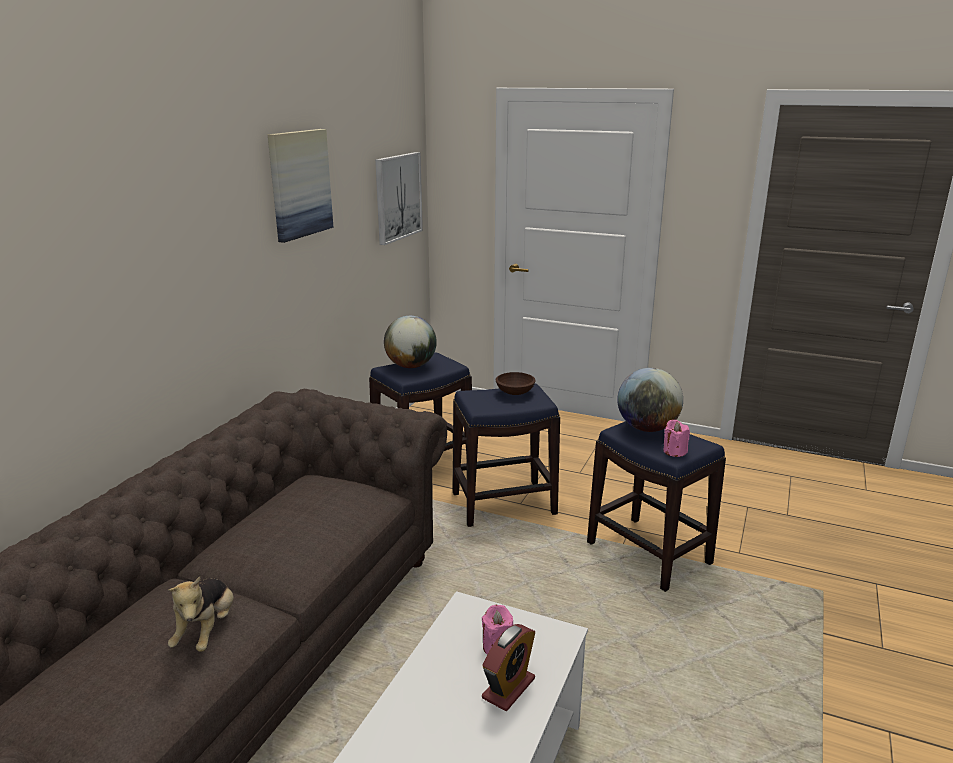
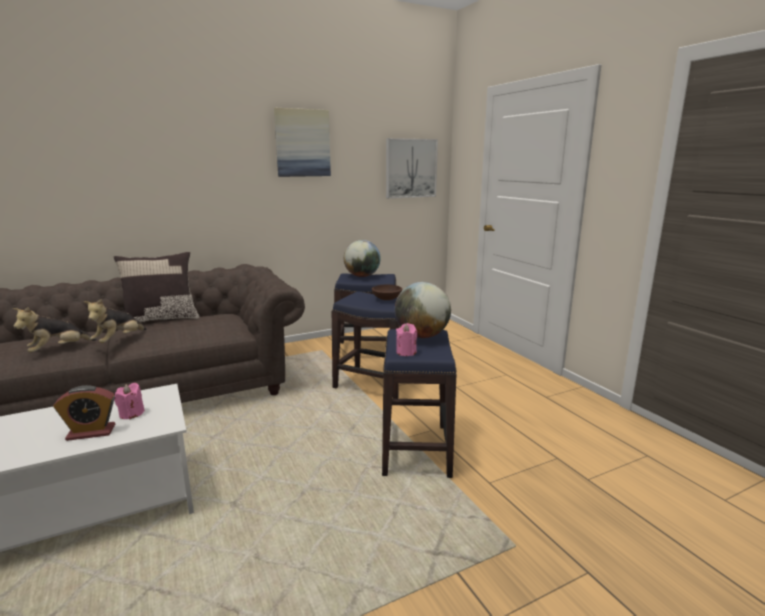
camera: 40 degrees right, 5 degrees down
(244, 521) = (162, 319): none -> pillow
(272, 575) = (119, 340): none -> plush toy

